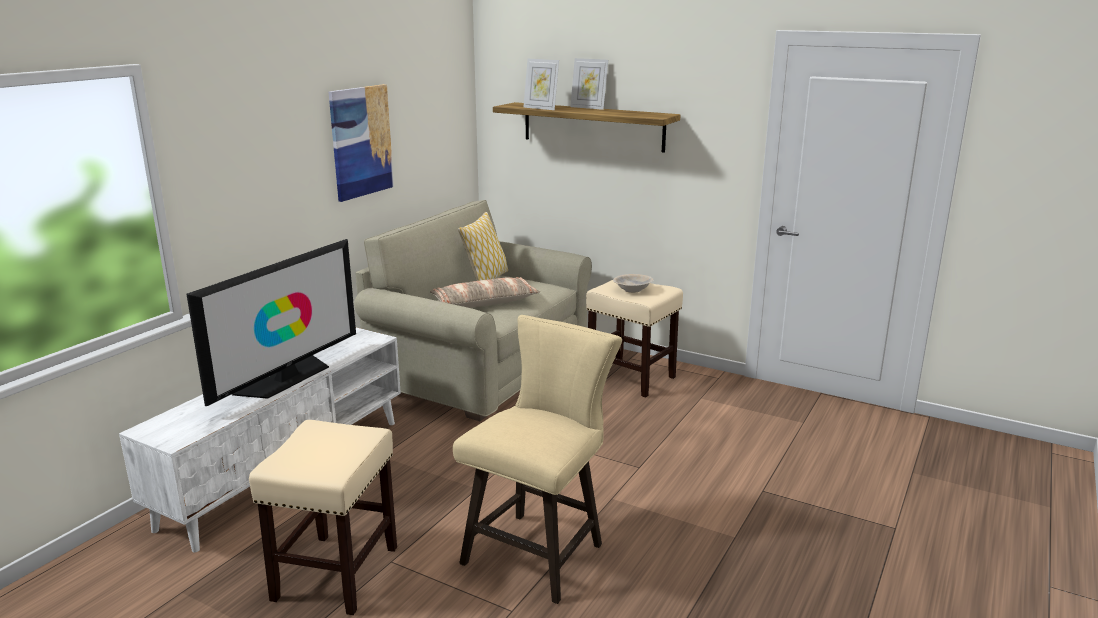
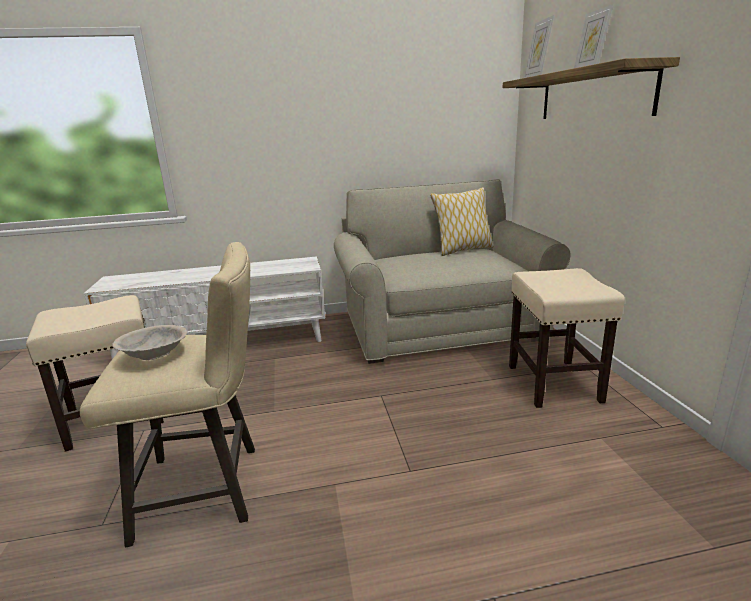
camera: 50 degrees right, 0 degrees up
(287, 378) = (215, 274): television -> none
(361, 141) = (360, 109): picture -> none
(484, 302) = (424, 263): pillow -> none
(632, 290) = (559, 282): beige bowl -> beige bowl (154, 355)

